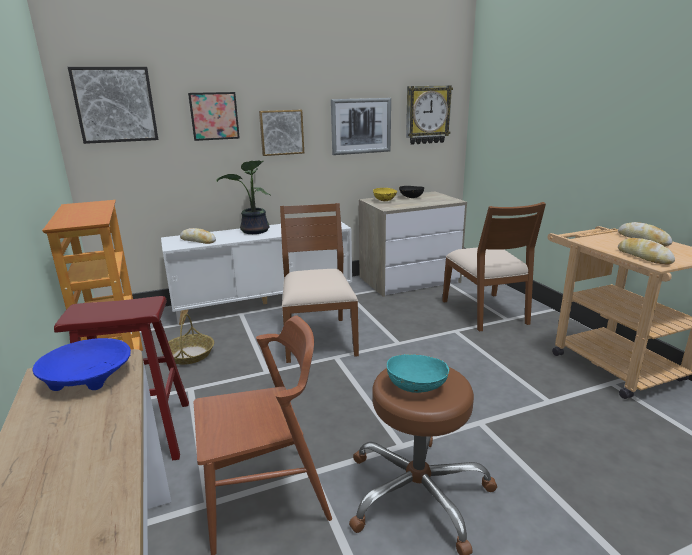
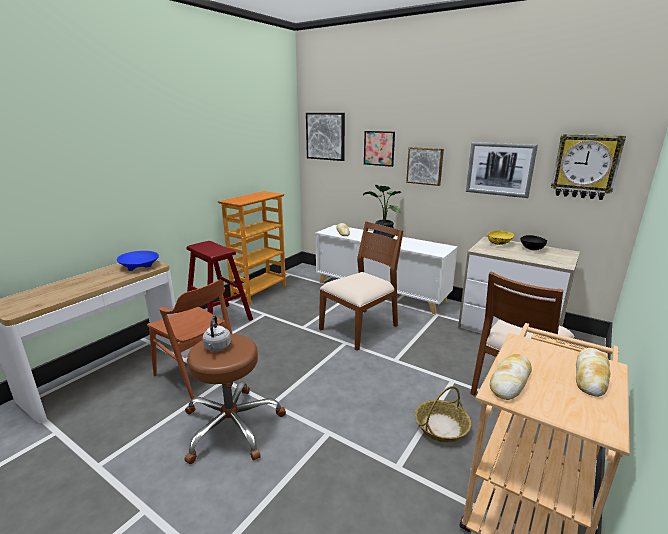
camera: 55 degrees right, 0 degrees up
(189, 354) = (294, 299): basket -> basket (441, 426)
(416, 386) = (217, 348): turquoise bowl -> grey kettle

